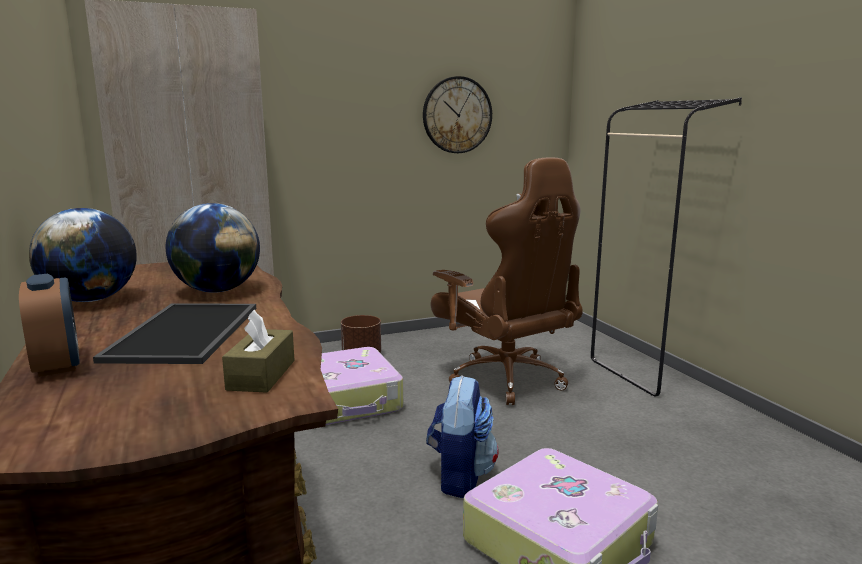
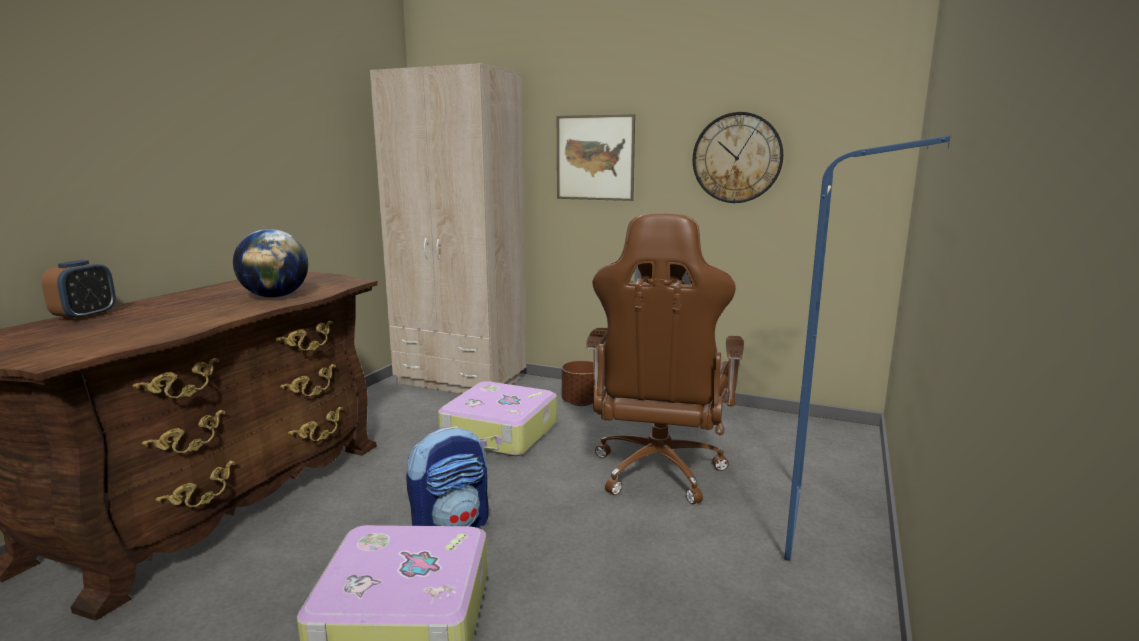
camera: 45 degrees right, 0 degrees up
(91, 300) = (220, 288): globe -> none
(187, 333) = (168, 316): tray -> none
(261, 375) = (92, 346): brown tissue box -> none
(331, 115) = (595, 158): none -> picture
(645, 373) = (833, 532): black clothes rack -> blue clothes rack

